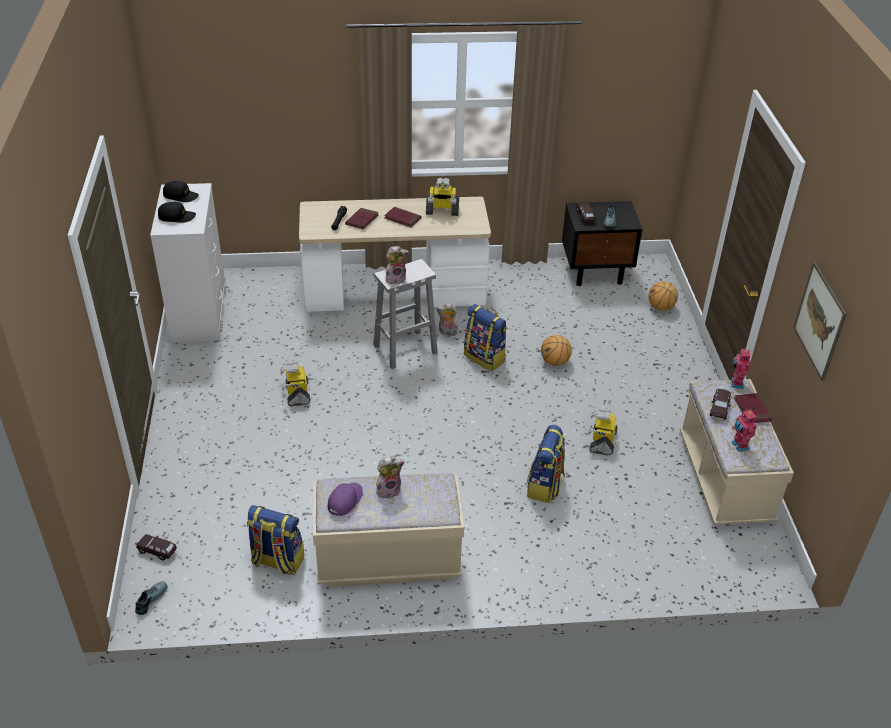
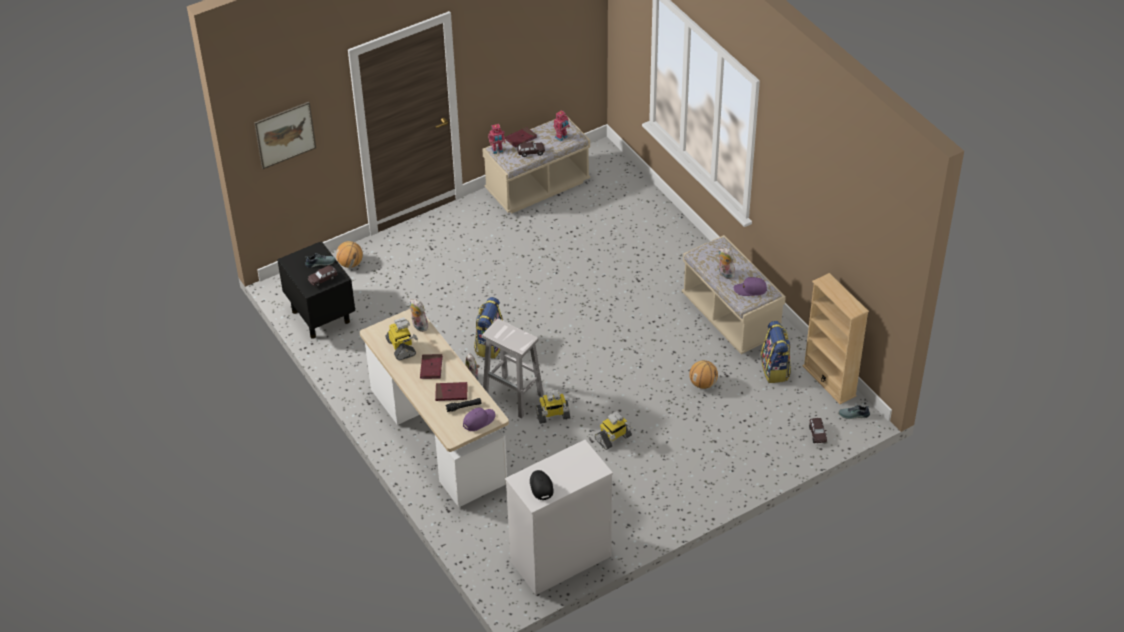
camera: 115 degrees left, 5 degrees up
(177, 217) = (574, 470): black cap -> none
(218, 604) = (829, 381): none -> beige bookcase
(315, 224) = (479, 421): none -> purple cap
(396, 279) = (521, 338): plush toy -> plush toy (418, 326)
(545, 486) = (608, 267): backpack -> none
(555, 362) = (467, 303): basketball -> basketball (703, 383)
(602, 441) = (542, 253): toy robot -> toy robot (552, 415)
(819, 321) = (528, 42): picture -> picture (285, 135)

